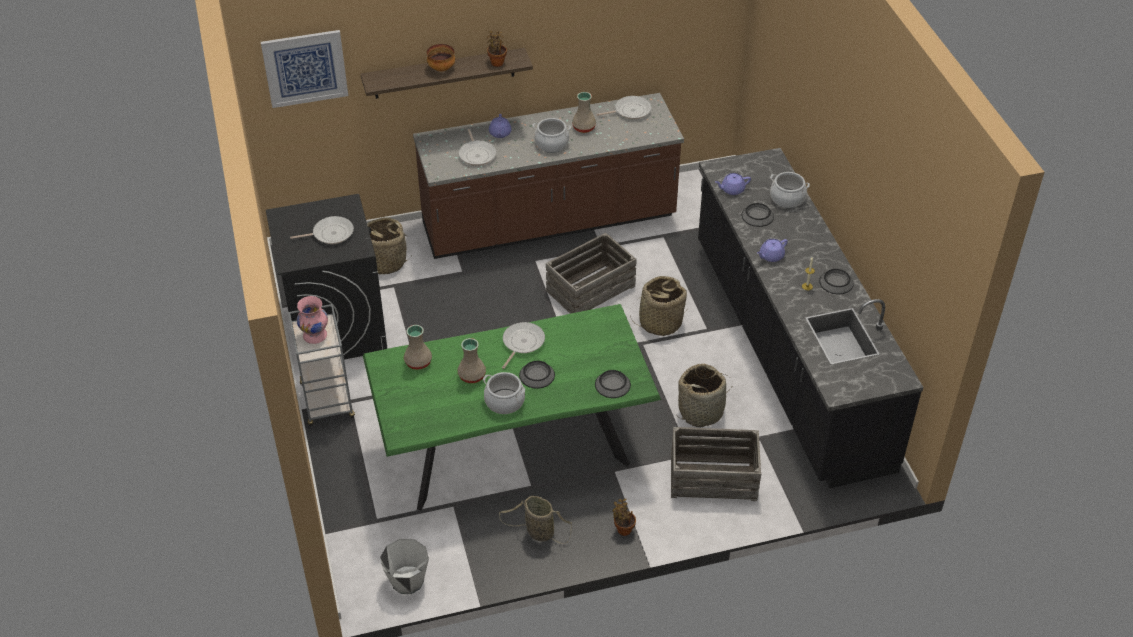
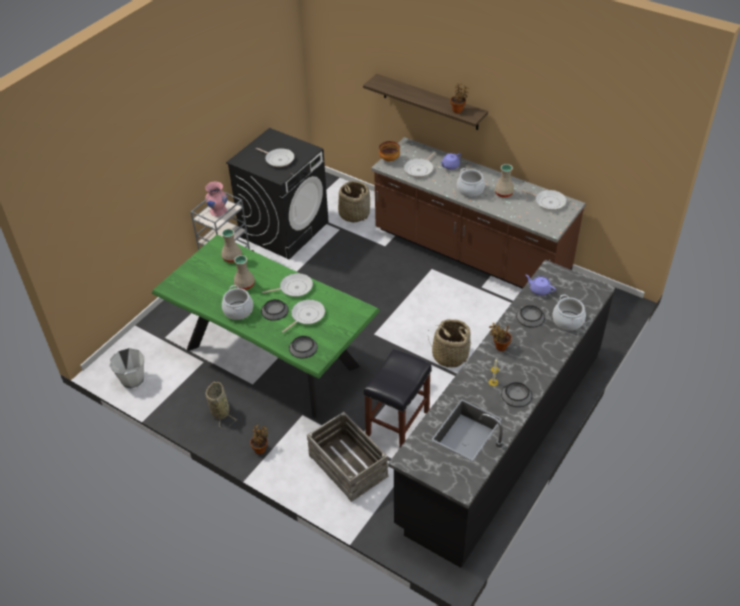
camera: 50 degrees right, 0 degrees up
(305, 68) = (343, 52): picture -> none
(442, 68) = (422, 95): bowl -> bowl (389, 159)
(572, 357) = (306, 316): none -> frying pan
(591, 289) = (439, 307): crate -> none
(701, 411) = (397, 424): basket -> black stool
(771, 256) = (499, 347): purple teapot -> potted plant

